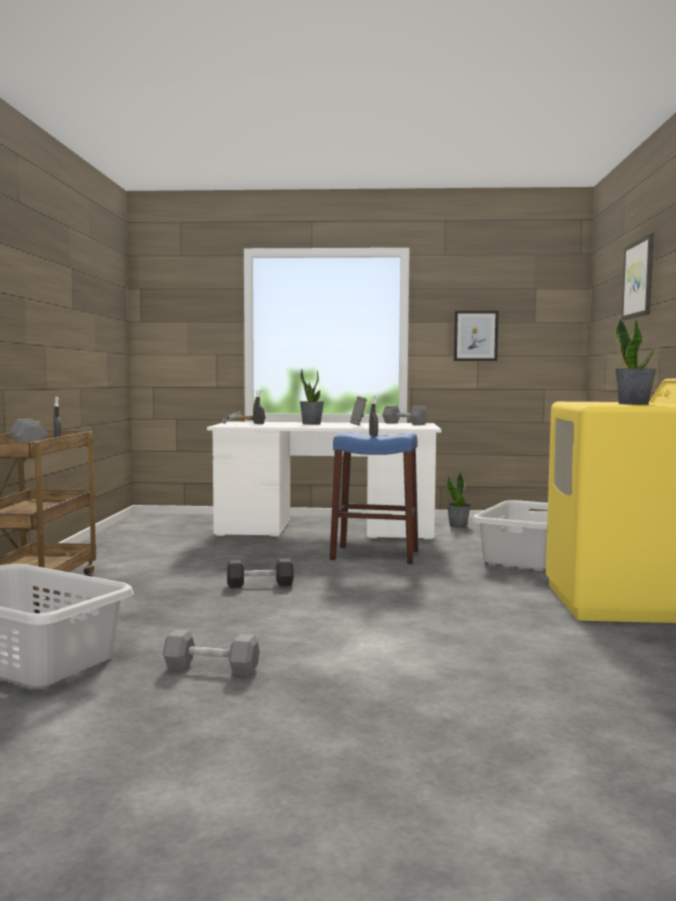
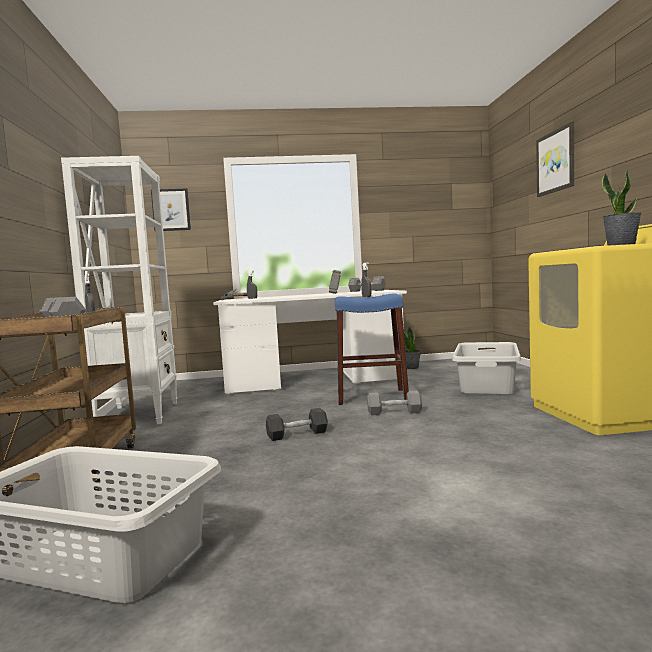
camera: 10 degrees left, 0 degrees up
(111, 548) = (138, 414): none -> white bookcase
(211, 668) = (320, 540): grey dumbbell -> grey dumbbell (394, 412)
(311, 424) = (295, 295): potted plant -> none
(475, 336) = (410, 221): picture -> picture (171, 210)

